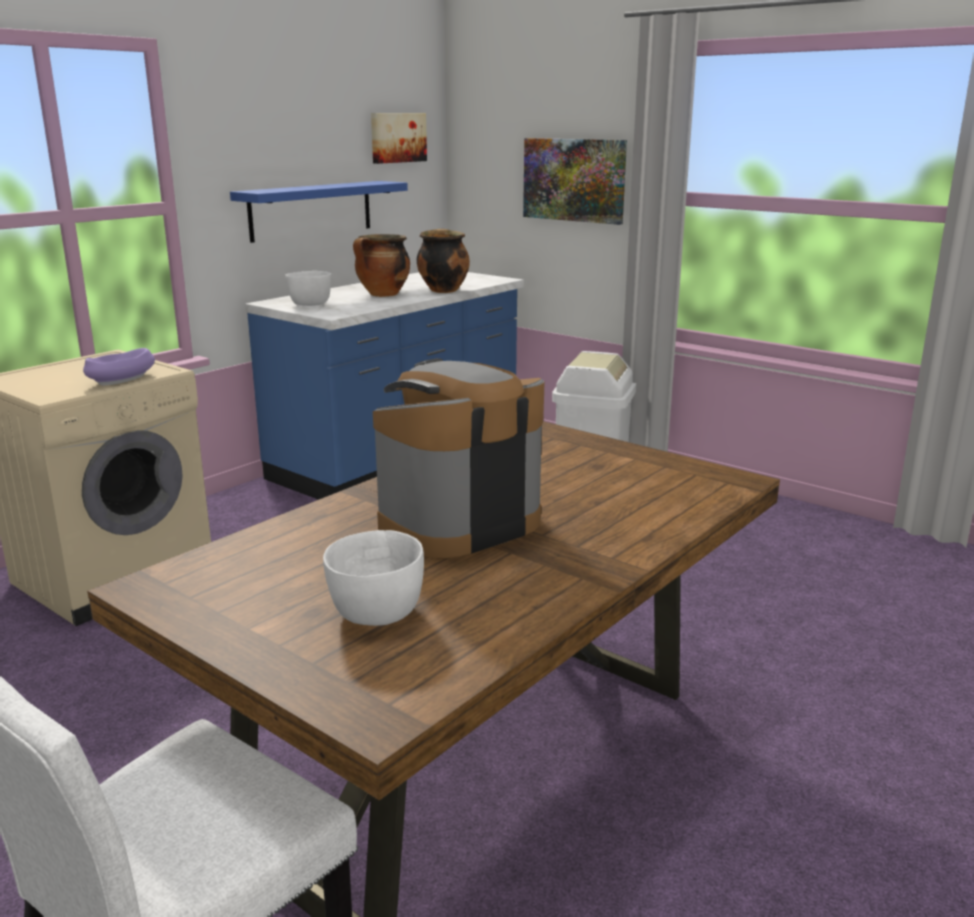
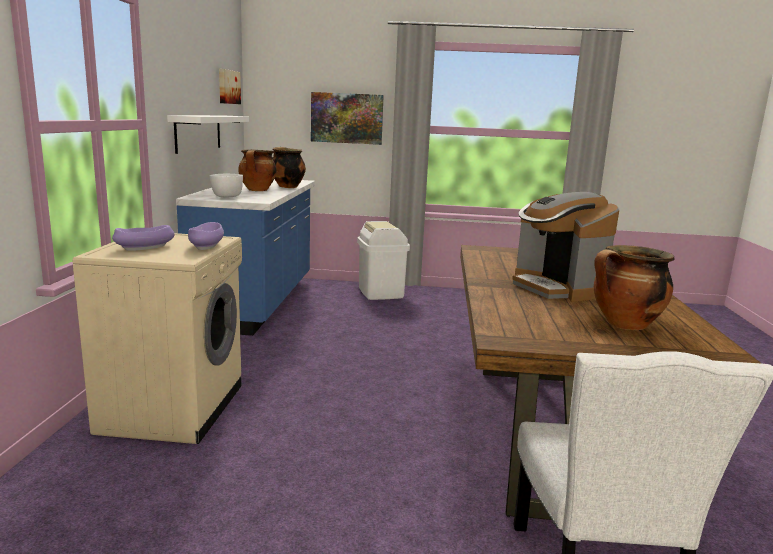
camera: 35 degrees left, 5 degrees down
(61, 374) = (144, 247): none -> purple bowl
(311, 210) = (198, 132): blue shelf -> white shelf
(375, 614) = (625, 325): white bowl -> cooking pot
(458, 523) = (557, 288): coffee machine -> coffee machine turned 45 degrees counterclockwise

